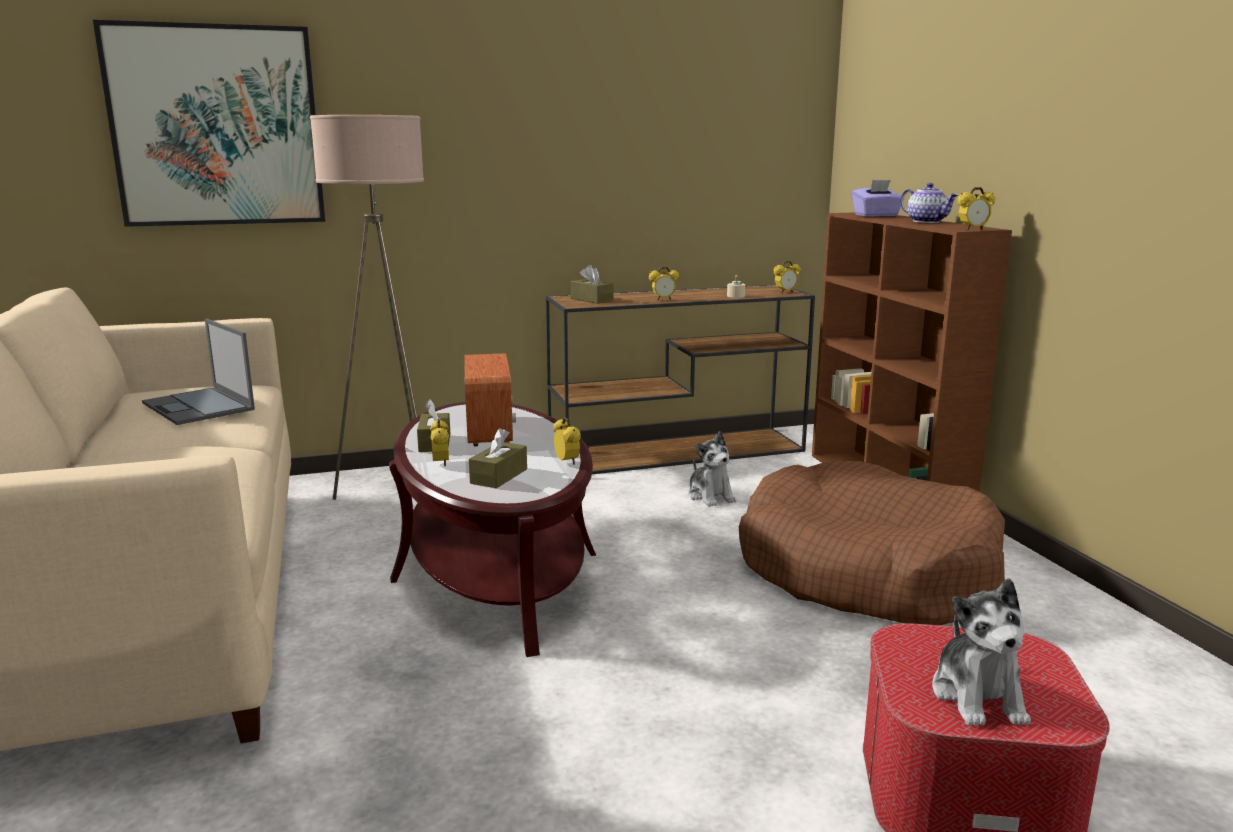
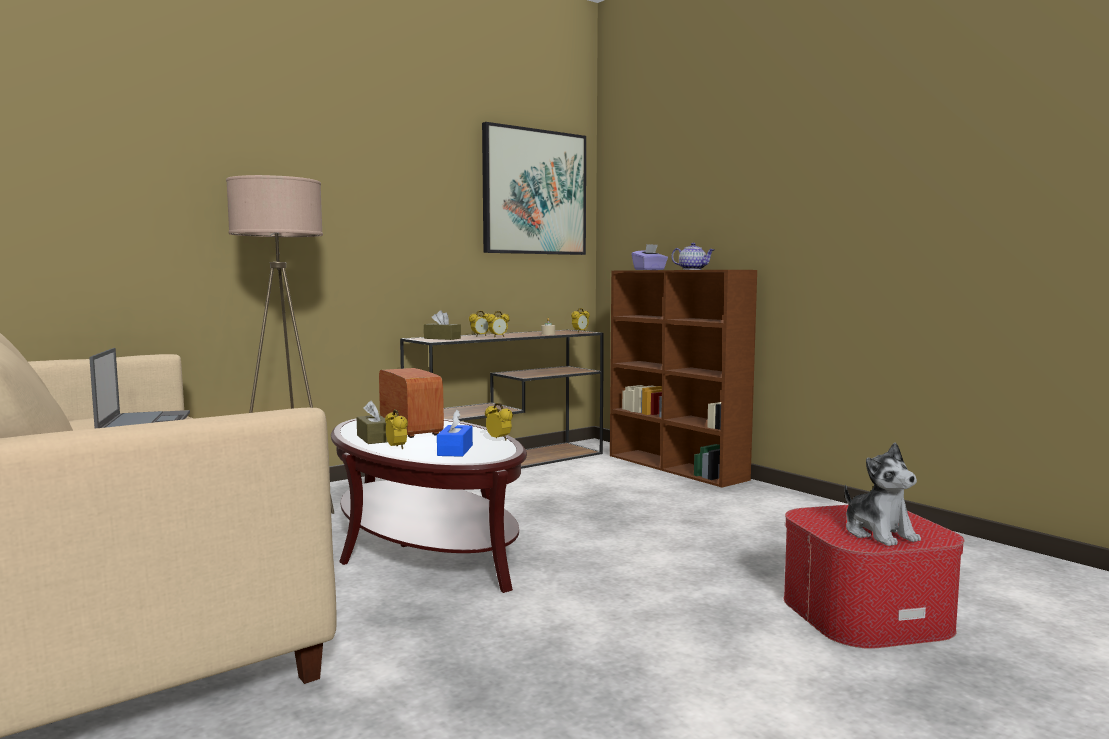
camera: 20 degrees left, 10 degrees down
(199, 407) = (145, 422): laptop -> laptop turned 135 degrees counterclockwise
(217, 126) = (122, 187): picture -> picture (534, 192)
(499, 476) = (455, 450): brown tissue box -> blue tissue box
(710, 496) = (557, 485): plush toy -> none
(866, 572) = (704, 513): brown dog bed -> none
(973, 229) = (734, 269): alarm clock -> alarm clock (480, 336)

